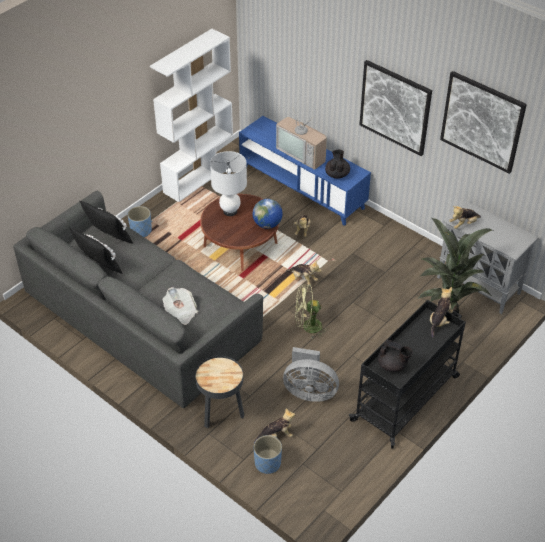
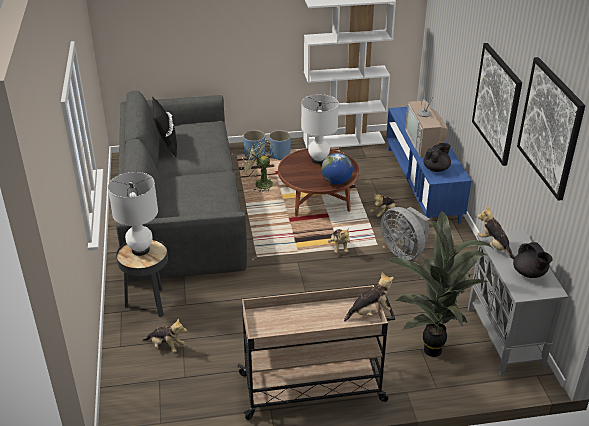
camera: 40 degrees right, 10 degrees down
(108, 238) = (198, 132): black pillow -> none
(181, 312) = (180, 201): newspaper -> none
(213, 373) = (140, 250): none -> white table lamp
(267, 463) = (133, 361): blue planter -> blue planter (280, 155)
(307, 327) = (297, 283): green fan -> green fan (260, 183)
(309, 391) = (236, 330): grey fan -> grey fan (404, 251)
(392, 365) = (276, 321): black teapot -> black teapot (529, 273)
(406, 397) = (314, 387): black cart -> beige cart
(463, 224) = (494, 246): plush toy -> plush toy turned 45 degrees clockwise

